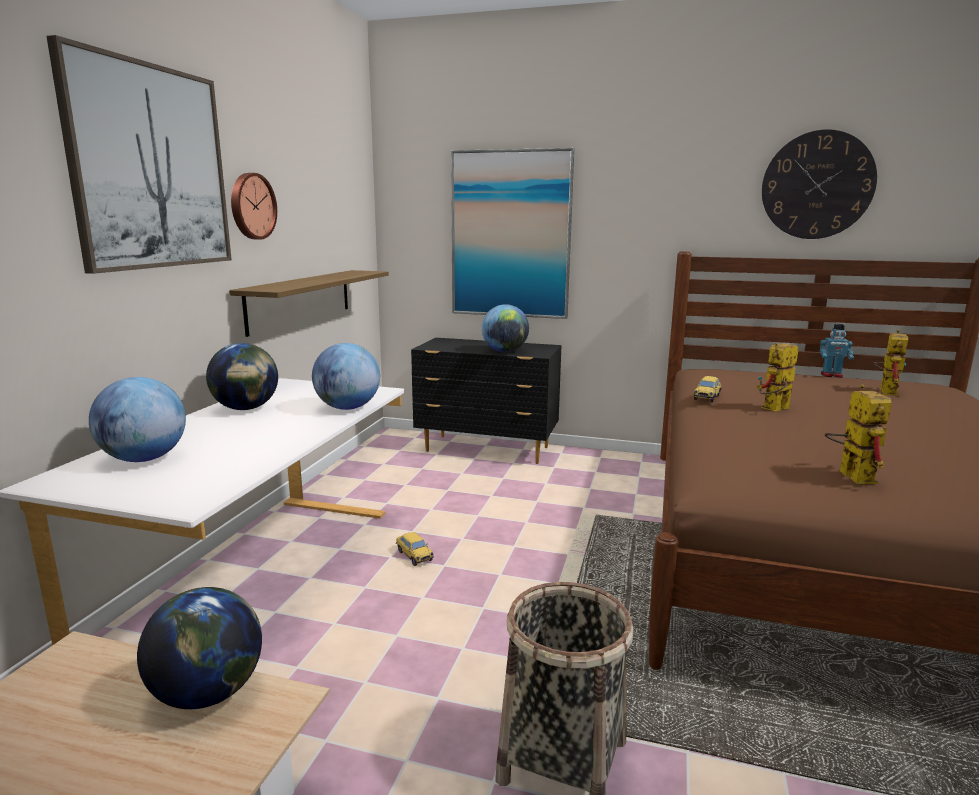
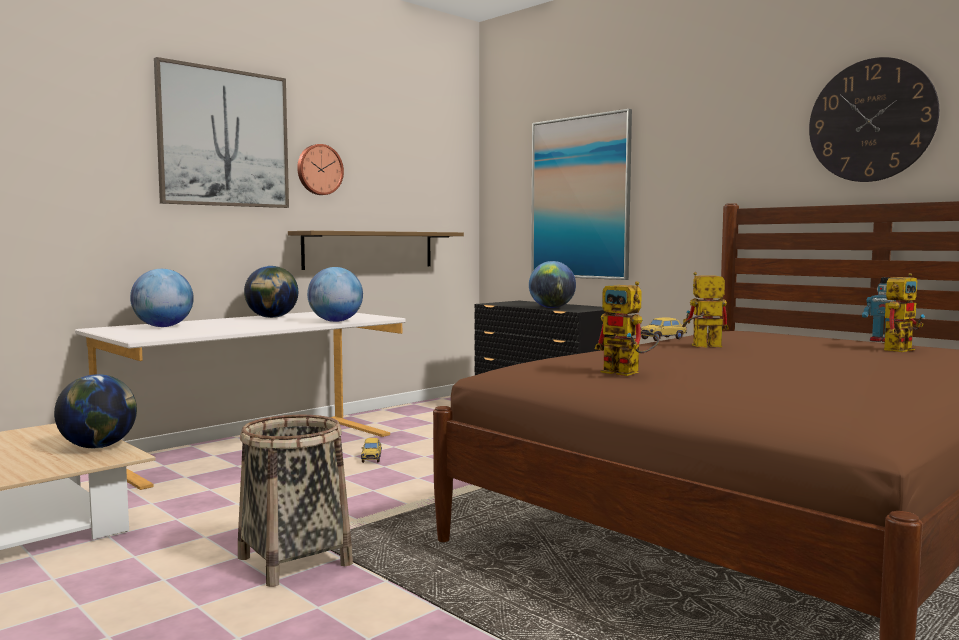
camera: 30 degrees right, 10 degrees down
(849, 474) = (628, 373): toy robot -> toy robot turned 105 degrees clockwise

